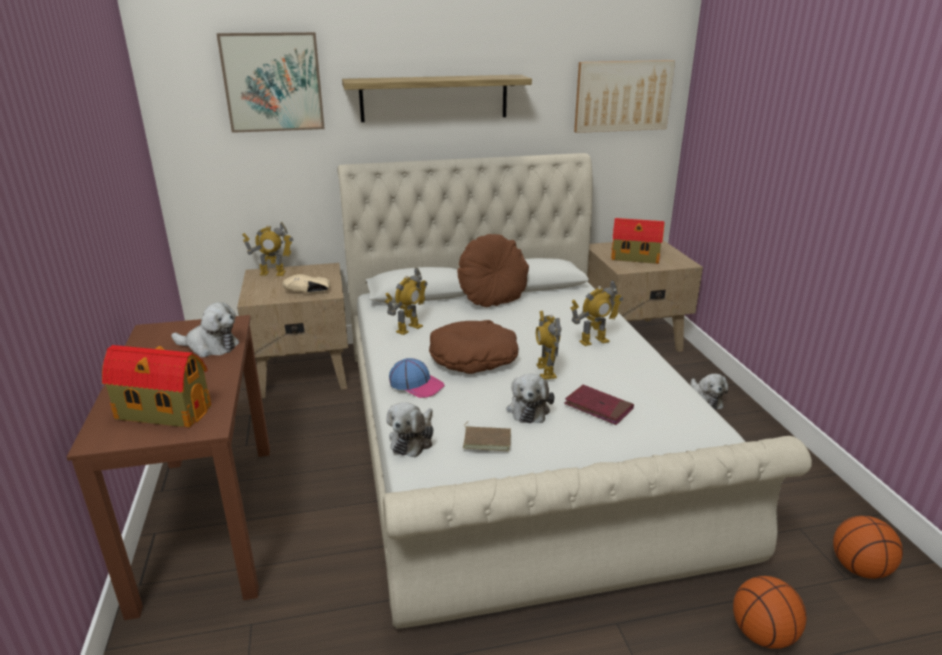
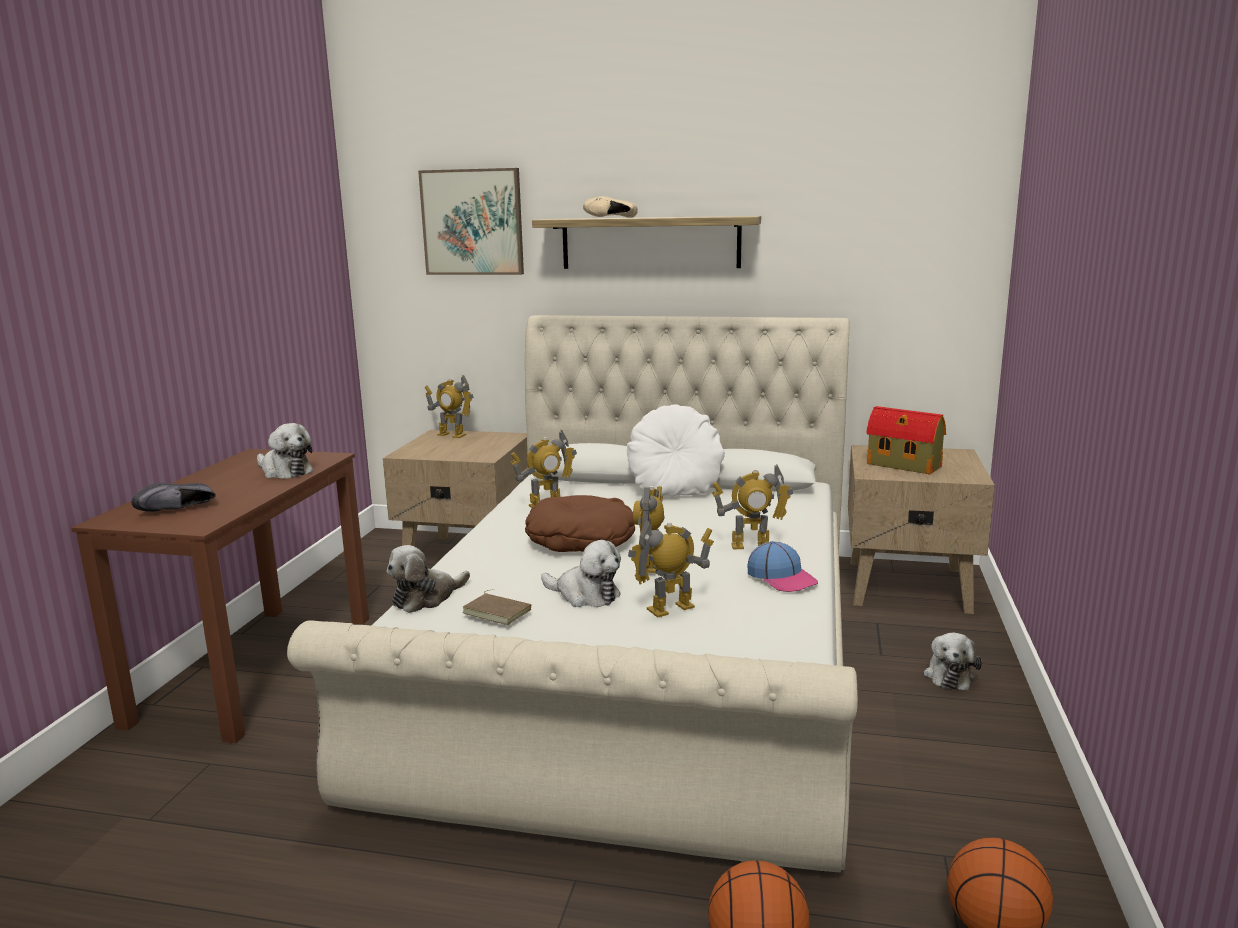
camera: 25 degrees right, 10 degrees down
(162, 412) = (179, 510): toy house -> black shoe
(308, 293) = (464, 455): beige shoe -> beige shoe (609, 218)
(416, 384) = (490, 553): cap -> cap (782, 577)
(492, 301) = (675, 493): brown pillow -> white pillow
(528, 409) = (585, 595): plush toy -> plush toy turned 90 degrees counterclockwise
(598, 407) = (671, 609): red book -> toy robot
(622, 96) = (906, 245): picture -> none

